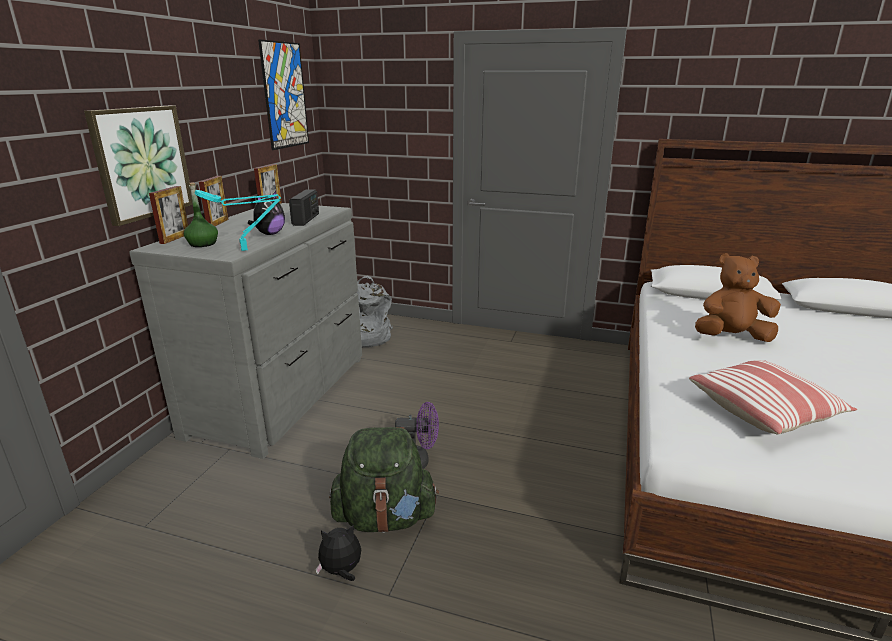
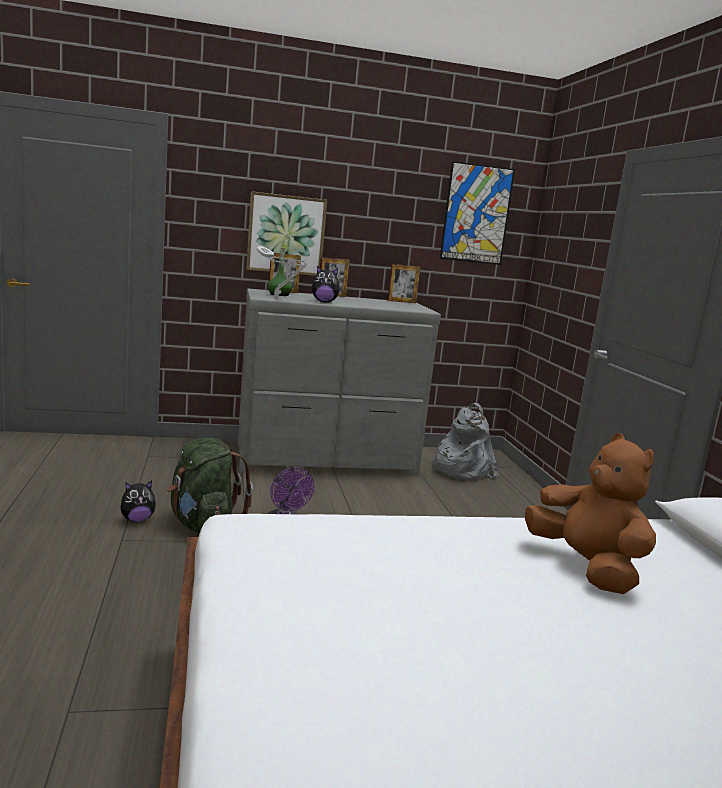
camera: 60 degrees right, 10 degrees down
(247, 250) = (278, 299): turquoise table lamp -> grey table lamp
(306, 220) = (378, 306): radio -> none
(341, 571) = (137, 520): plush toy -> plush toy turned 105 degrees clockwise
(764, 410) = (358, 567): pillow -> none

